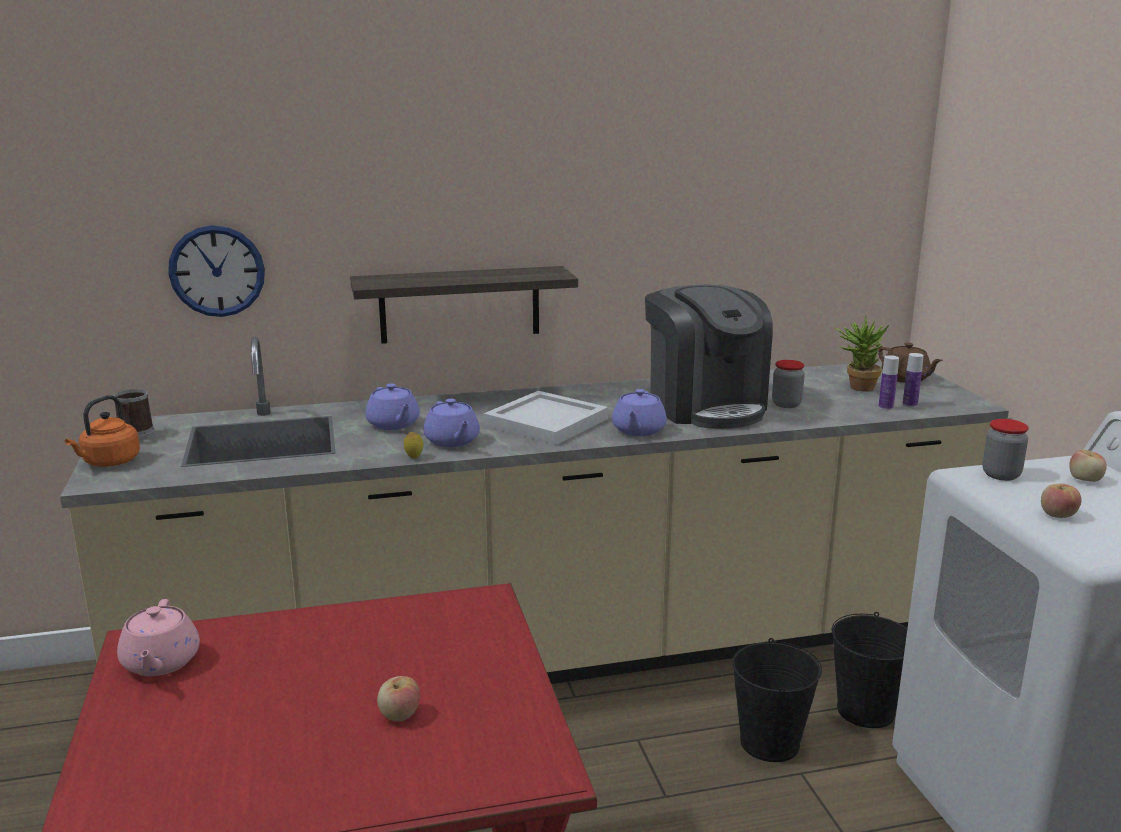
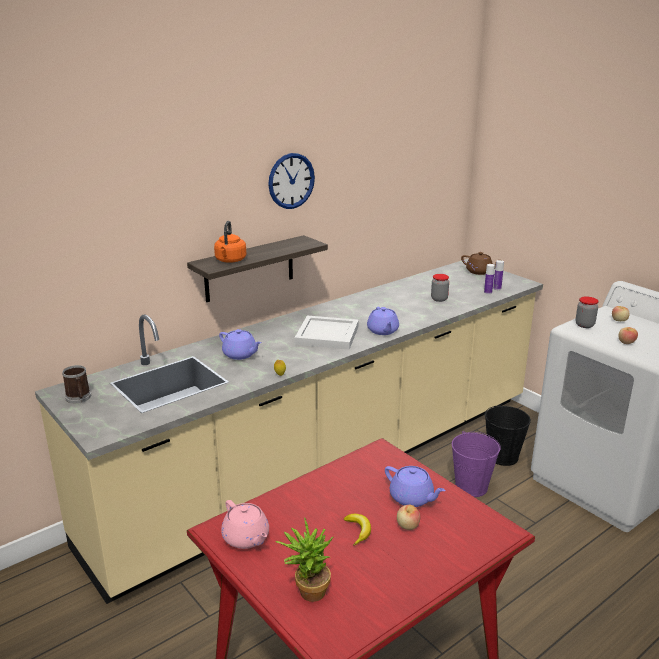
camera: 25 degrees left, 5 degrees up
(109, 462) = (87, 421): orange kettle -> orange kettle (230, 260)
(217, 271) = (105, 273): wall clock -> wall clock (291, 181)
(318, 699) = (358, 531): none -> banana
(452, 441) = (289, 359): purple teapot -> purple teapot (412, 498)
(705, 406) = (400, 308): coffee machine -> none
(769, 743) = (471, 487): black bucket -> purple bucket
(857, 387) = (461, 281): potted plant -> potted plant (307, 591)

